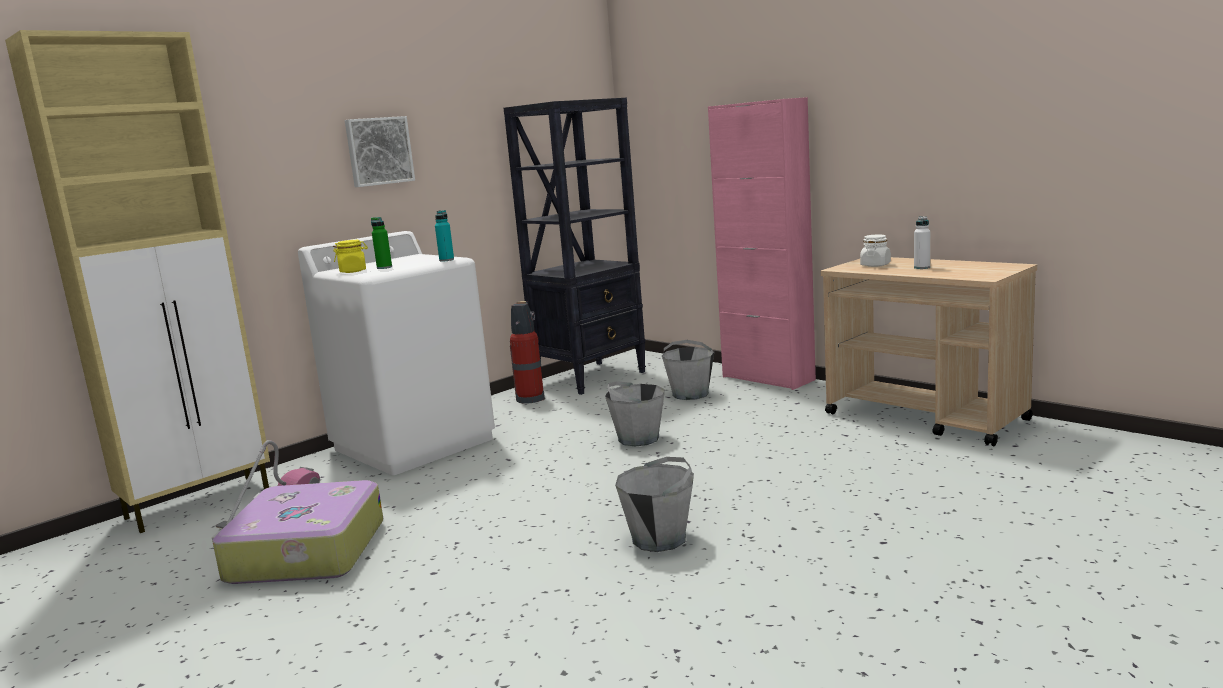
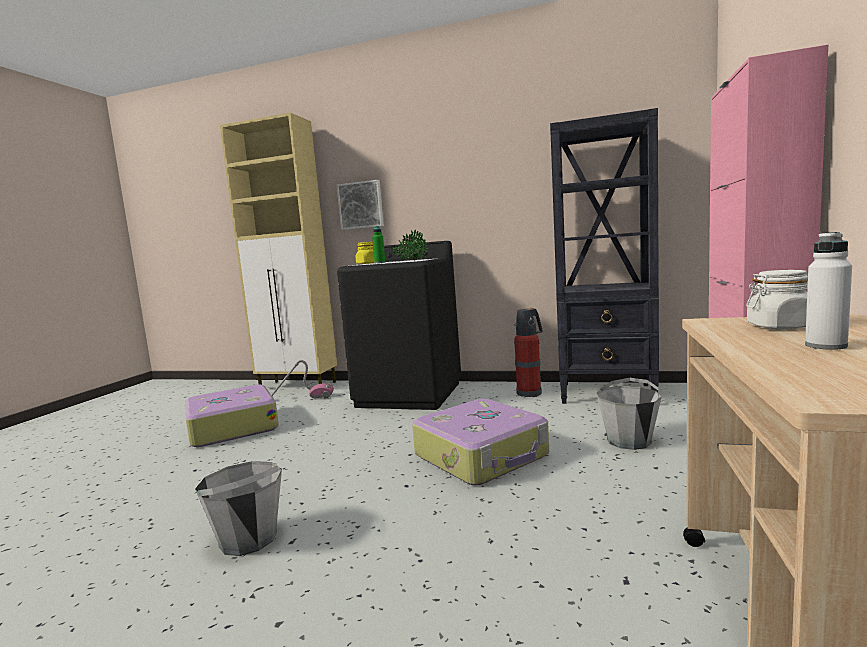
camera: 60 degrees right, 5 degrees down
(378, 151) = (439, 181): picture -> picture (361, 205)
(414, 444) = (410, 394): white washing machine -> black washing machine
(446, 260) = (411, 261): turquoise bottle -> potted plant
(638, 439) = (482, 455): grey bucket -> suitcase

